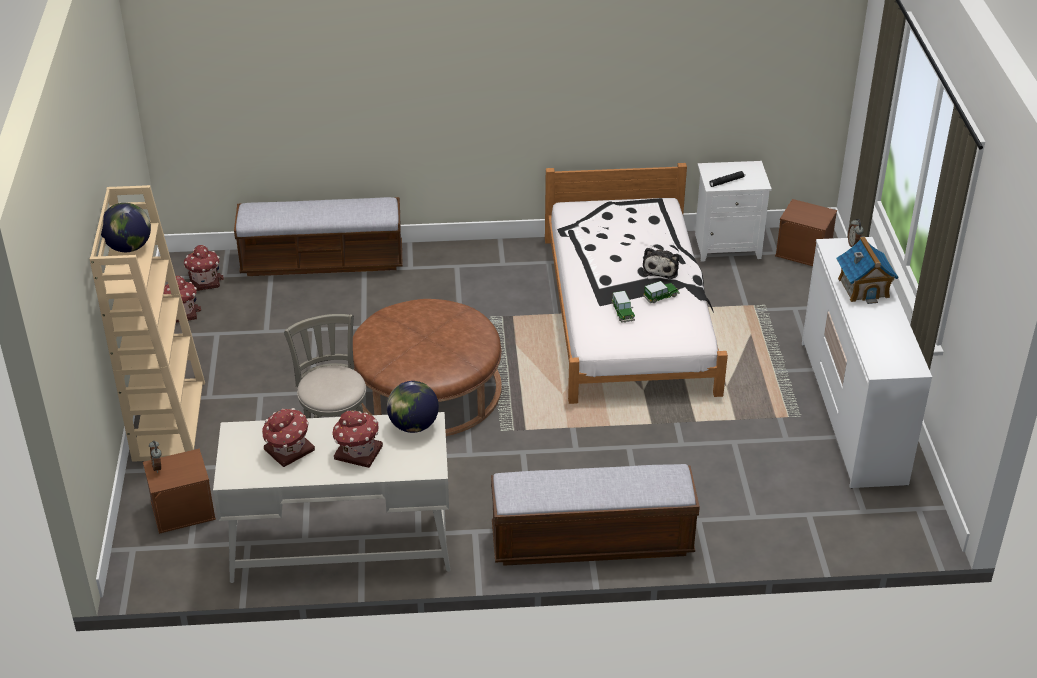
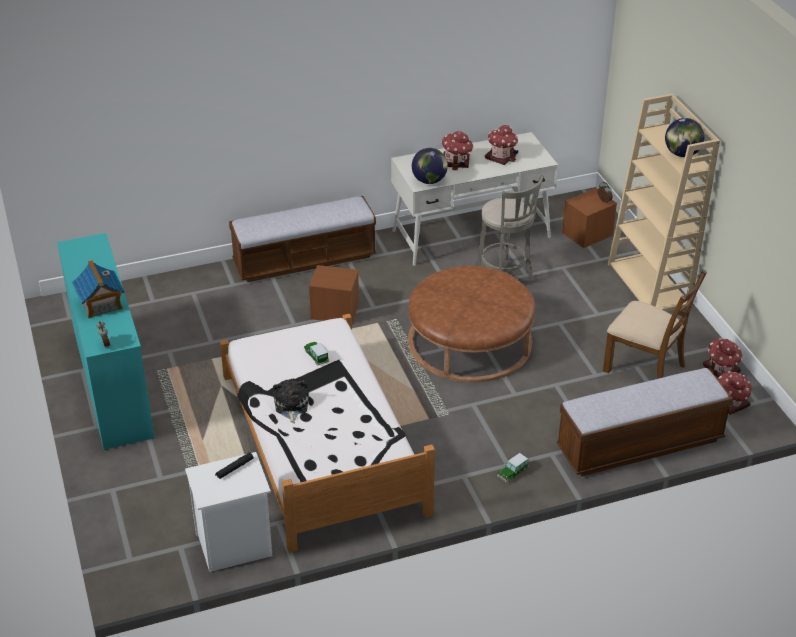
camera: 165 degrees right, 0 degrees up
(257, 327) = (645, 368): none -> brown chair
(661, 296) = (285, 377): toy car -> toy car (512, 473)
(804, 251) = (148, 554): brown storage box -> brown storage box (334, 311)
(852, 412) = (112, 382): white dresser -> turquoise dresser

